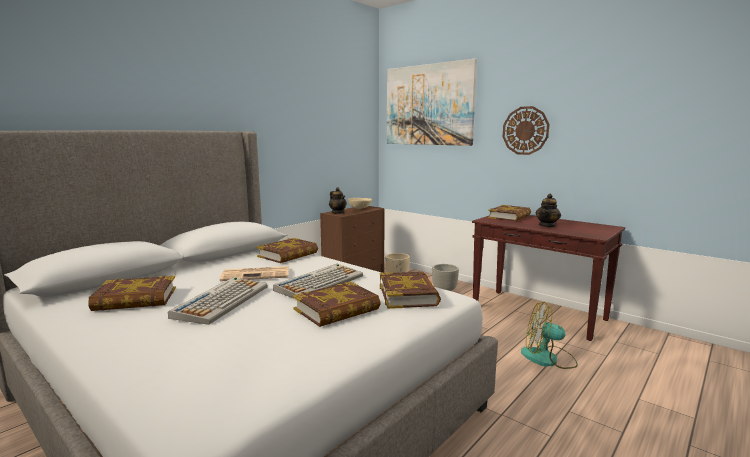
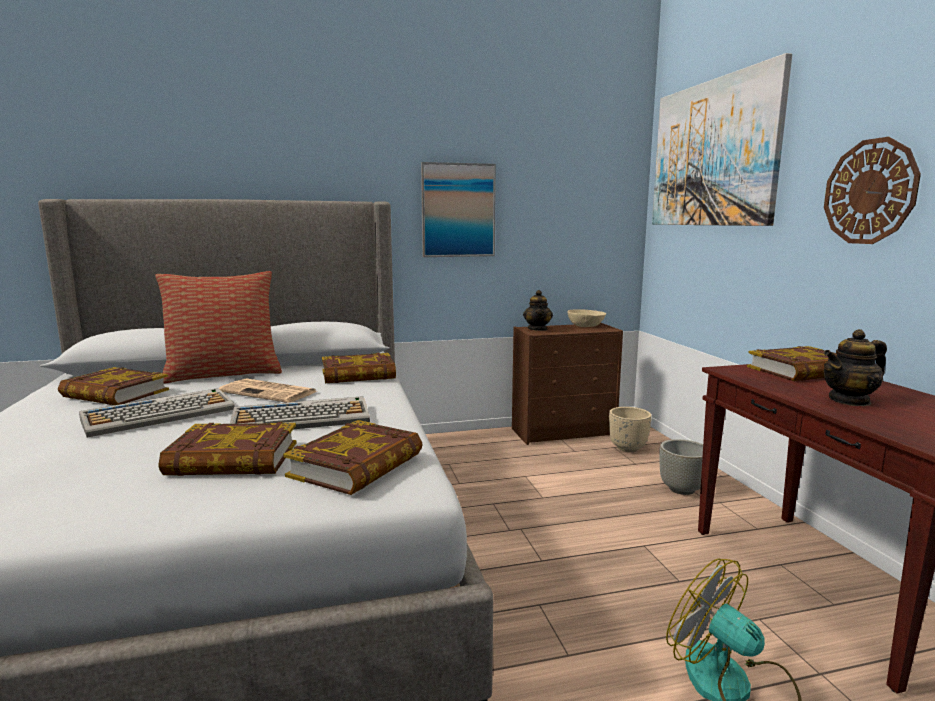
camera: 35 degrees right, 0 degrees up
(186, 271) = (224, 374): none -> pillow
(284, 136) = (458, 210): none -> picture

